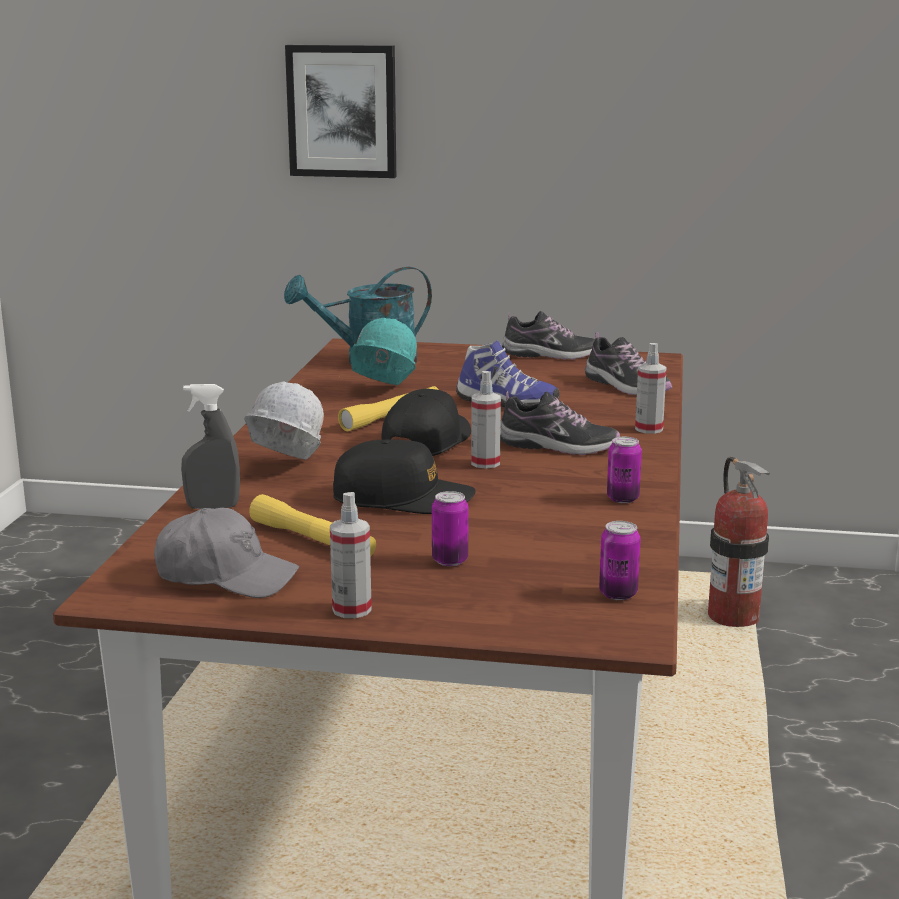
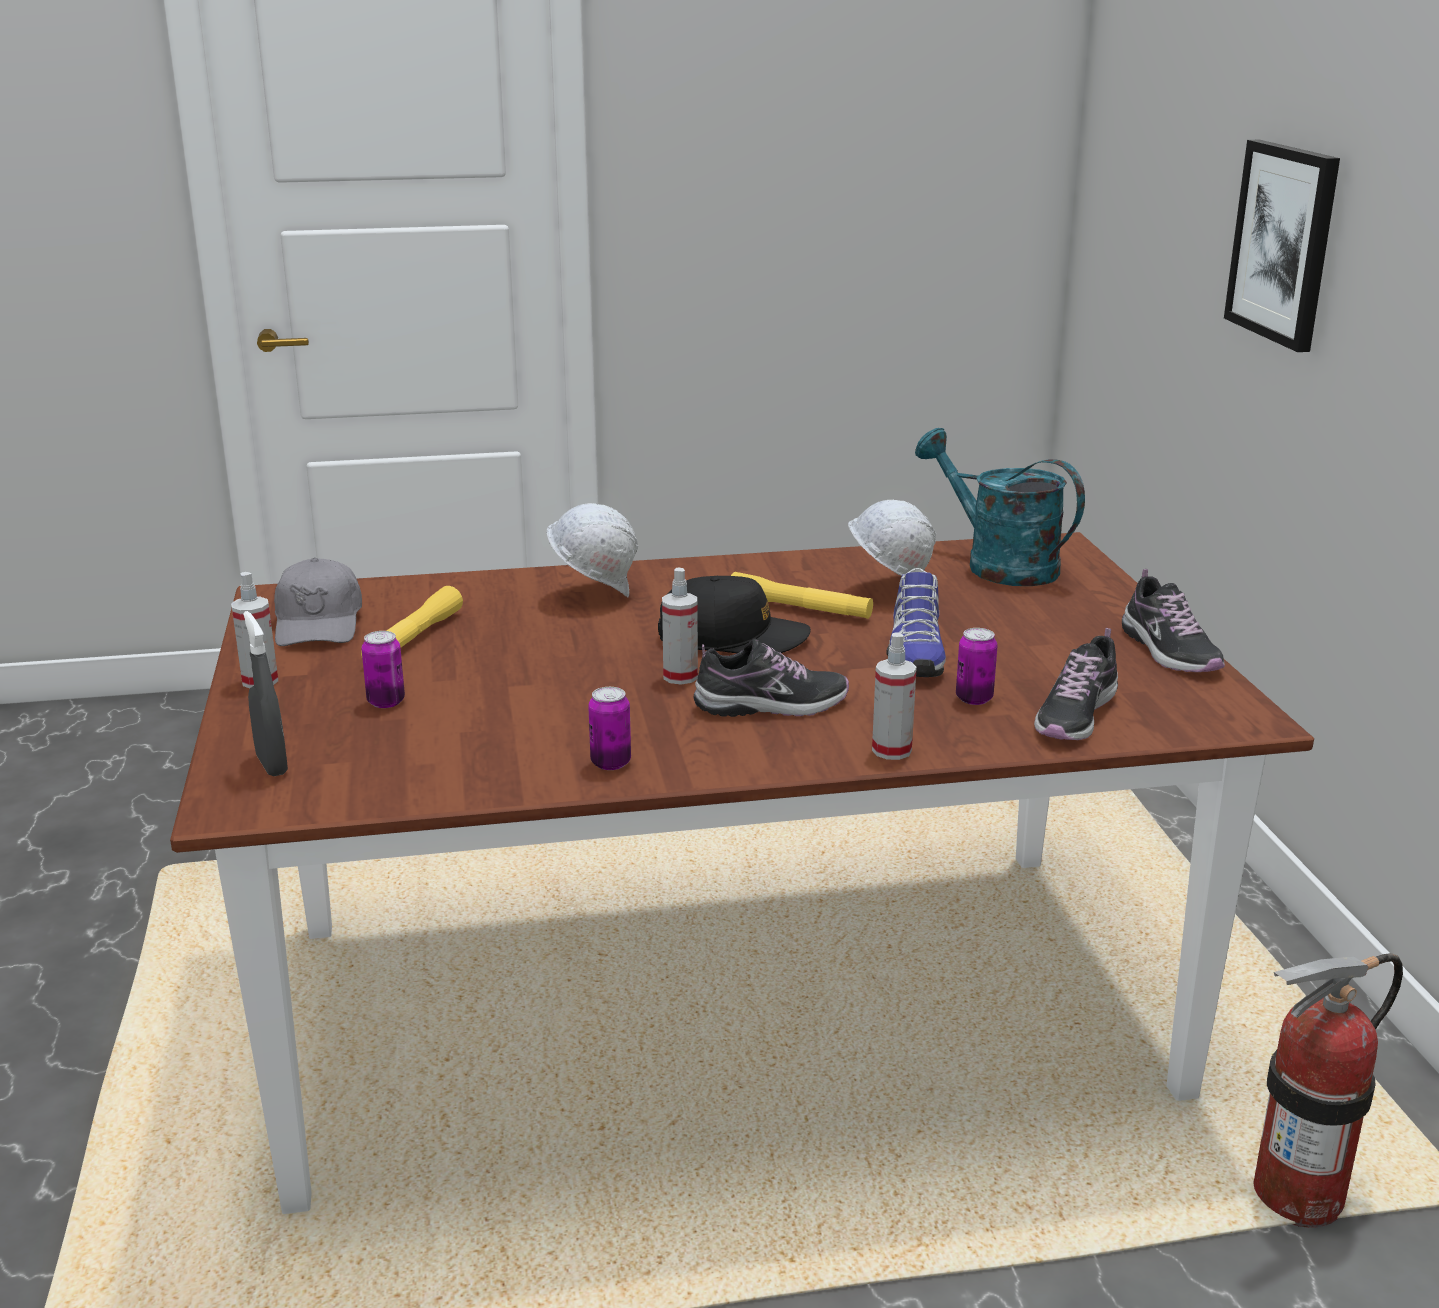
camera: 70 degrees right, 5 degrees up
(213, 507) = (477, 588): grey spray bottle -> grey spray bottle (272, 765)
(382, 392) = (888, 590): turquoise hard hat -> white hard hat
(402, 498) = (544, 656): black cap -> none
(558, 446) = (771, 705): shoe -> shoe turned 90 degrees counterclockwise
(618, 594) = (326, 791): can -> can (974, 699)

